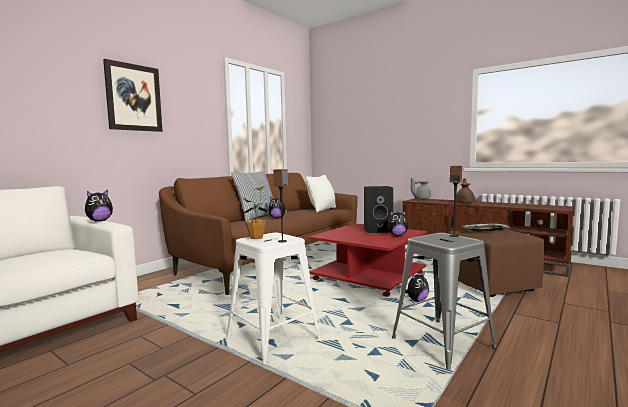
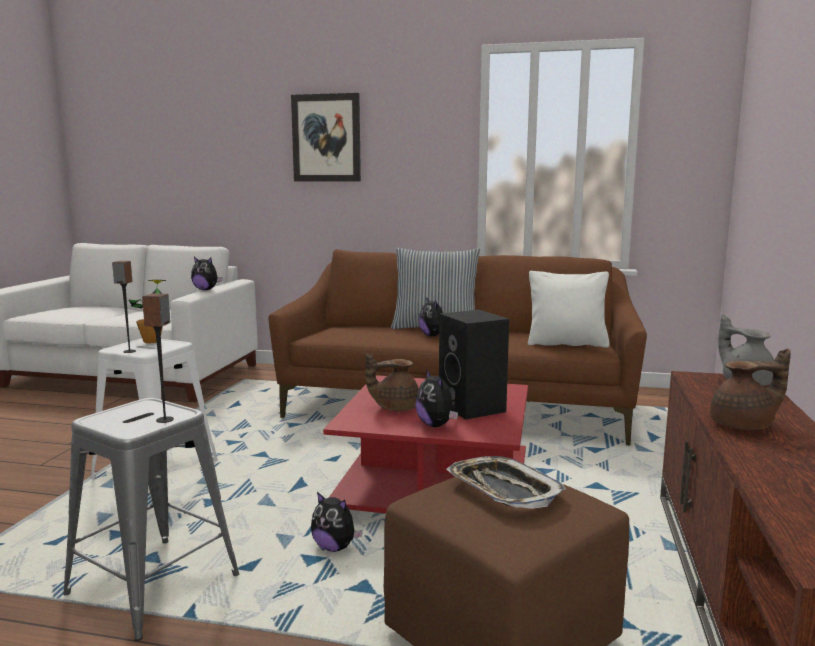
camera: 65 degrees right, 5 degrees up
(368, 237) = (395, 407): none -> brown teapot

